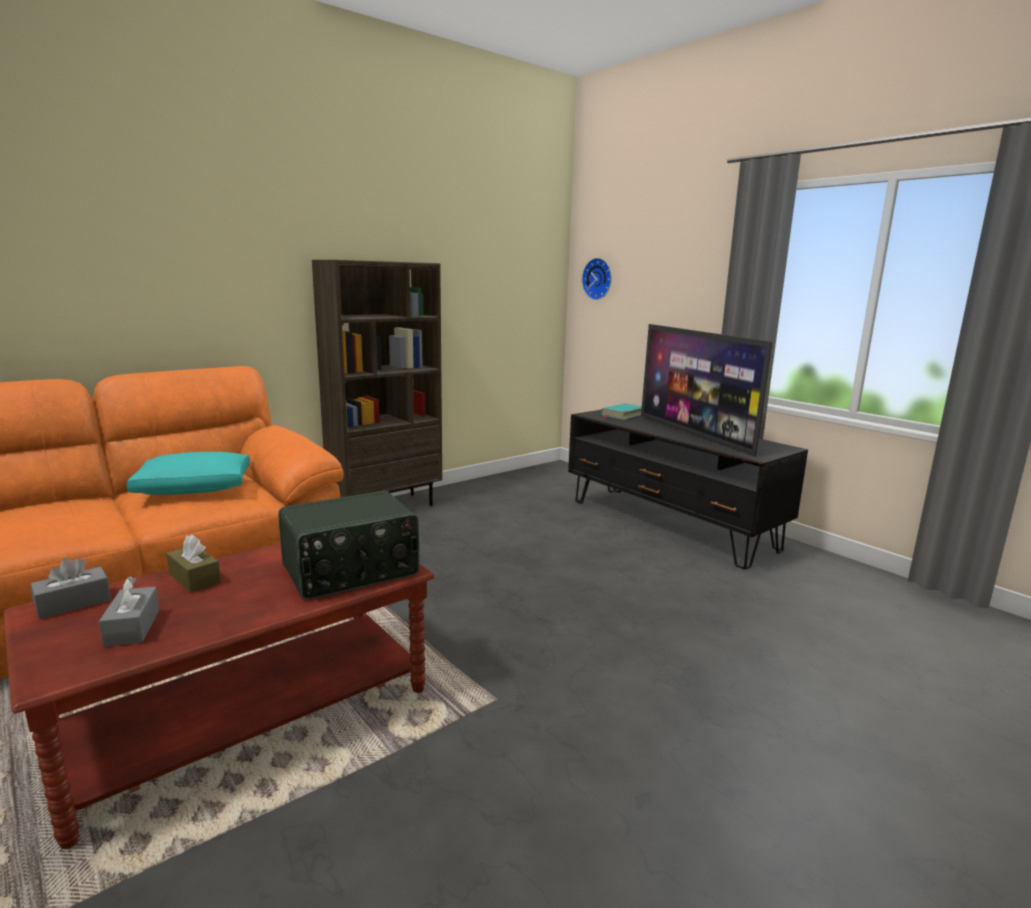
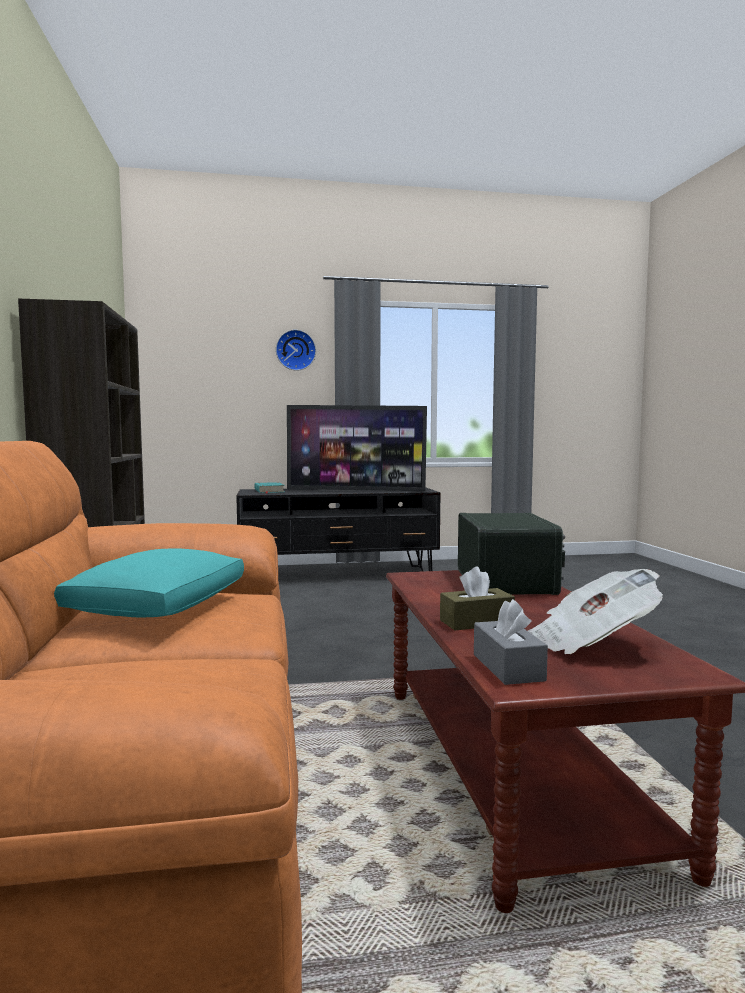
camera: 60 degrees left, 10 degrees down
(132, 627) = (588, 643): grey tissue box -> newspaper
(598, 279) = (176, 370): wall clock -> wall clock (295, 350)

